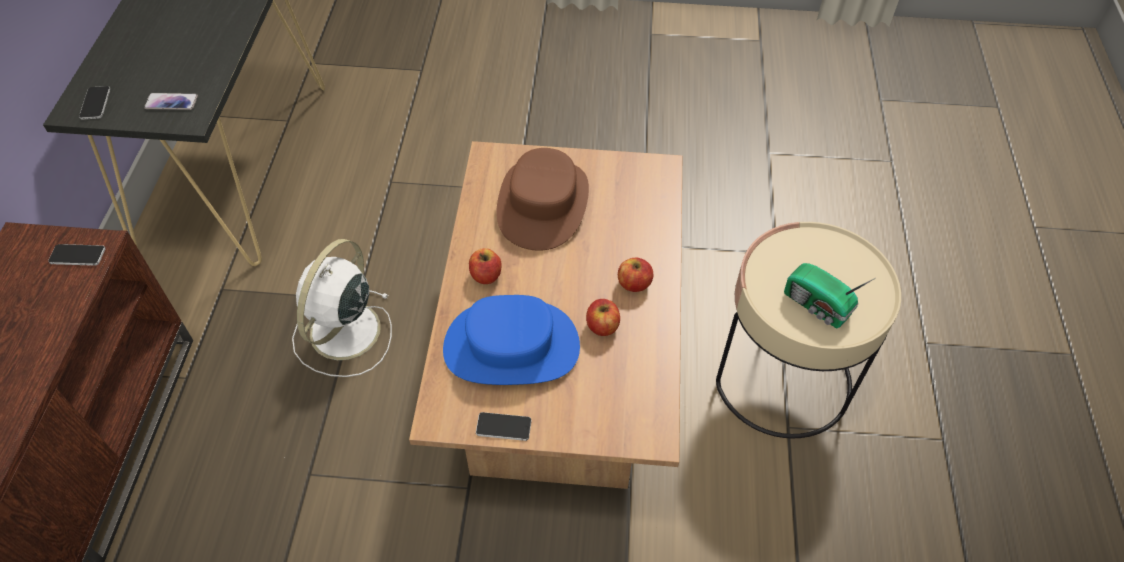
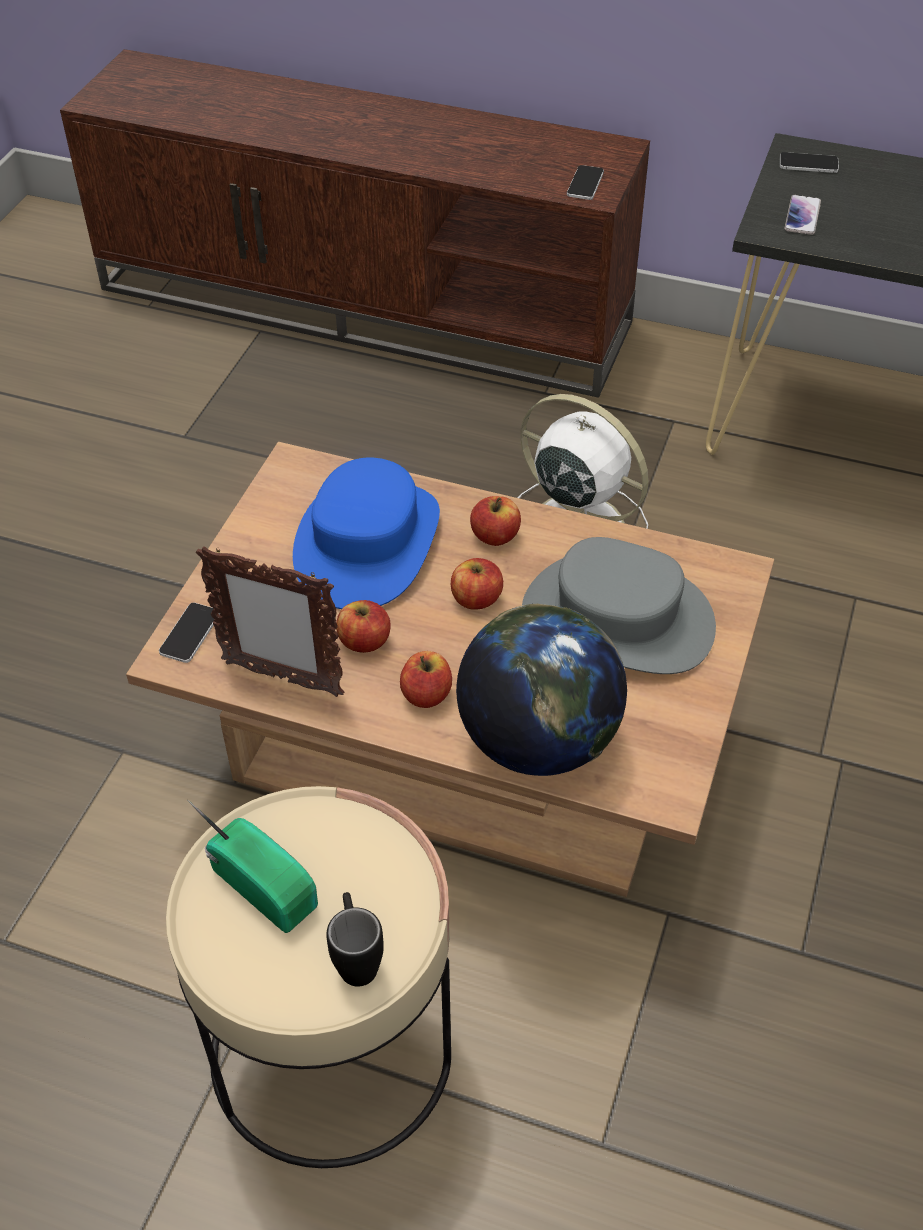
camera: 105 degrees right, 5 degrees down
(503, 427) = (255, 519): phone -> phone (190, 633)
(543, 204) = (617, 619): brown hat -> grey hat
(546, 274) = (476, 599): none -> apple
(648, 225) = (538, 741): none -> globe
(649, 364) = (281, 678): none -> picture frame
(817, 306) = (264, 884): radio -> radio turned 75 degrees clockwise
(837, 255) = (356, 957): none -> black mug

